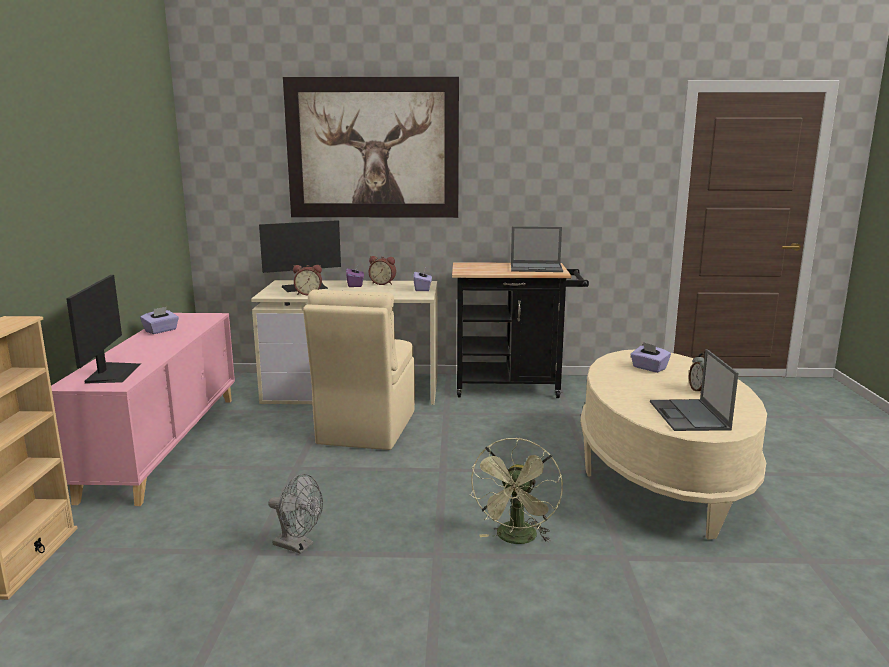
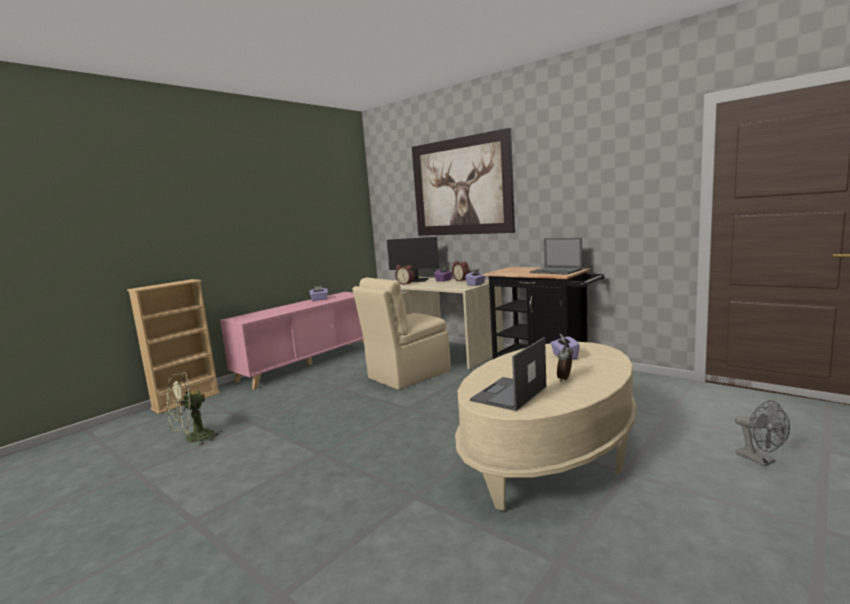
camera: 40 degrees right, 5 degrees down
(112, 373) = (256, 315): monitor -> none
(298, 546) = (274, 426): grey fan -> grey fan (760, 460)
(516, 539) = (374, 460): green fan -> green fan (193, 439)

